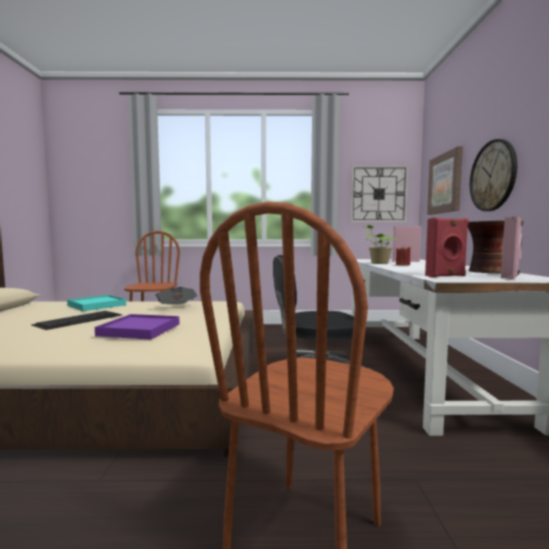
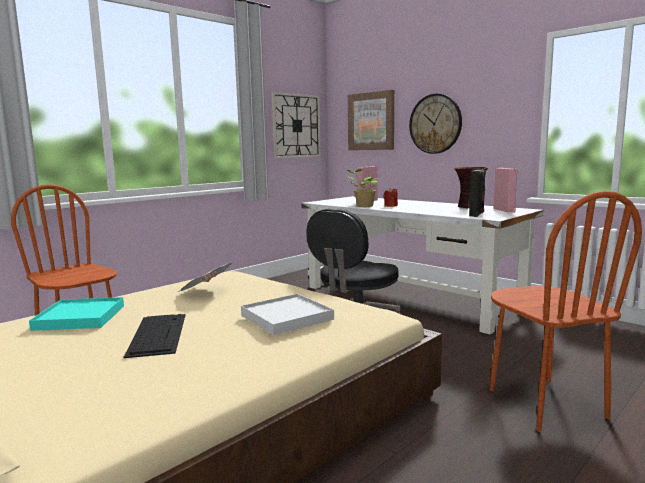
camera: 45 degrees left, 5 degrees up
(139, 330) = (286, 317): purple tray -> white tray
(446, 276) = (477, 214): red speaker -> black speaker

